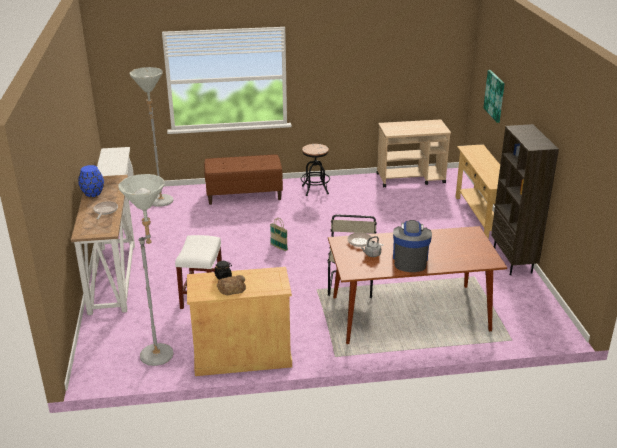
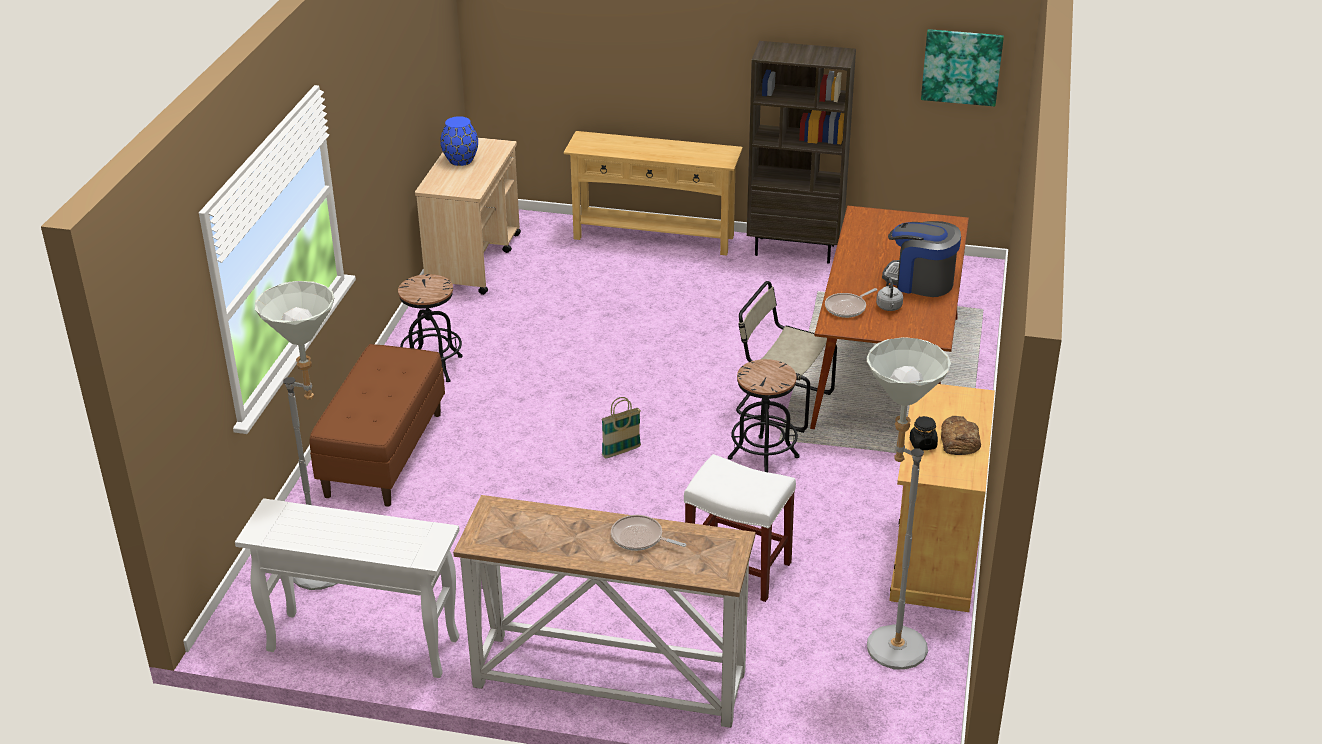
camera: 70 degrees left, 5 degrees up
(93, 193) = (547, 549): blue vase -> blue vase (461, 160)
(298, 287) = (763, 458): none -> black stool
(495, 96) = (588, 41): picture -> picture (961, 66)

